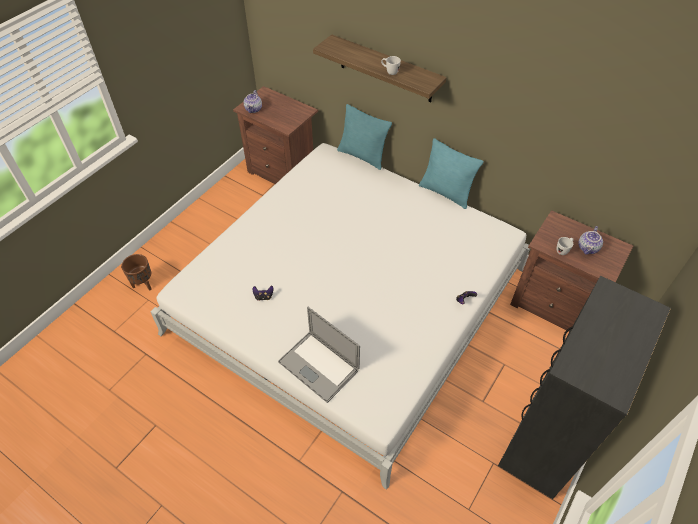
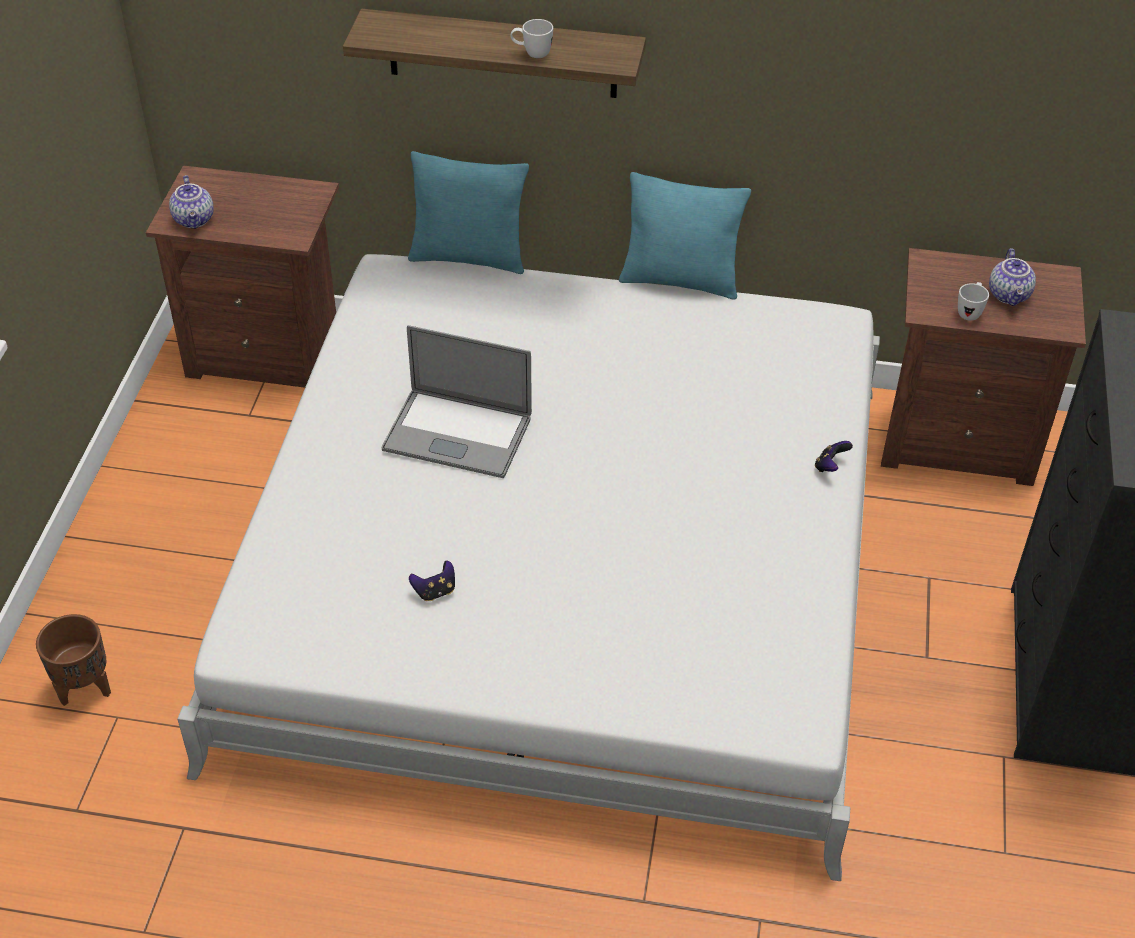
camera: 25 degrees left, 5 degrees down
(318, 366) = (628, 678): laptop -> laptop (457, 433)

